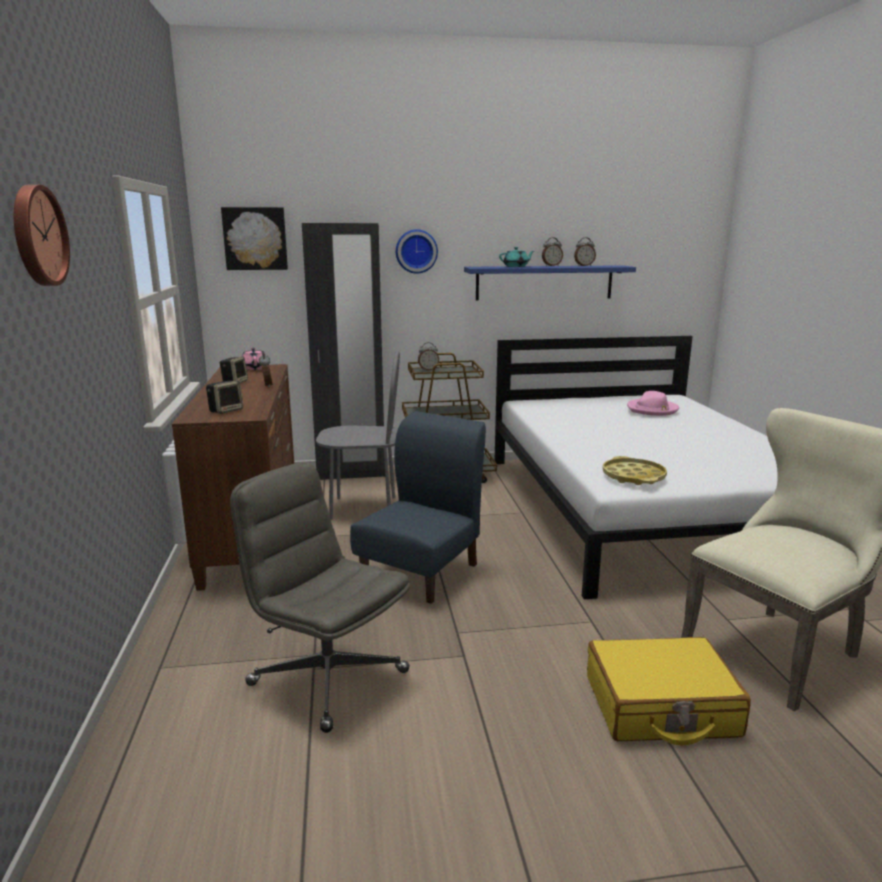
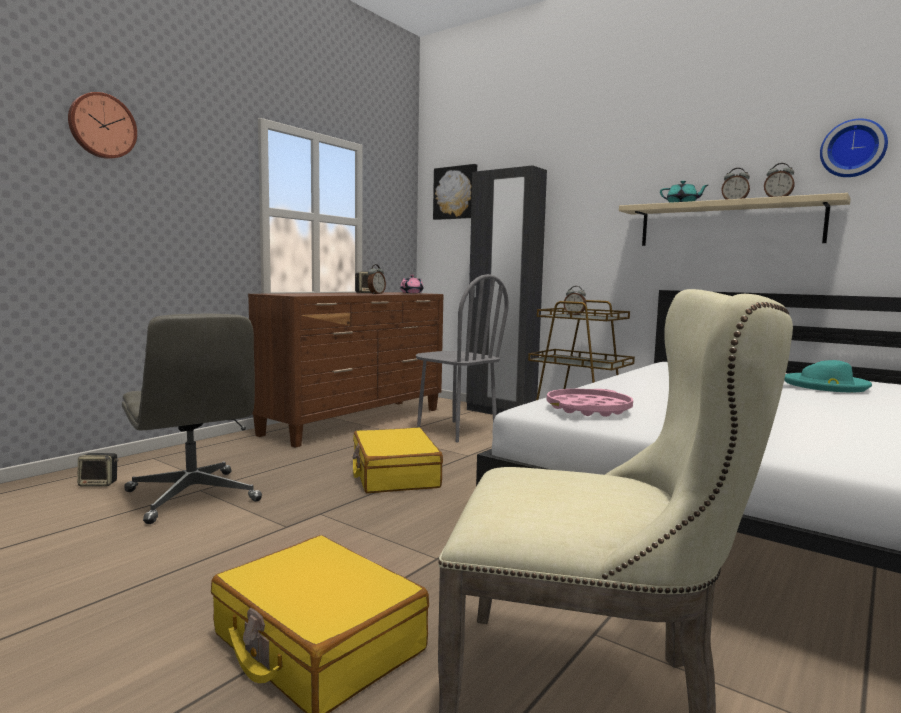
camera: 45 degrees right, 10 degrees down
(226, 410) = (297, 294): speaker -> speaker (99, 483)
(327, 677) = (193, 497): grey office chair -> grey office chair turned 150 degrees clockwise
(416, 251) = (583, 195): wall clock -> wall clock (853, 149)
(421, 572) = (394, 475): blue chair -> yellow suitcase
(544, 282) = (728, 224): blue shelf -> beige shelf
(633, 477) = (588, 409): yellow tray -> pink tray
(652, 409) = (826, 386): pink hat -> turquoise hat

